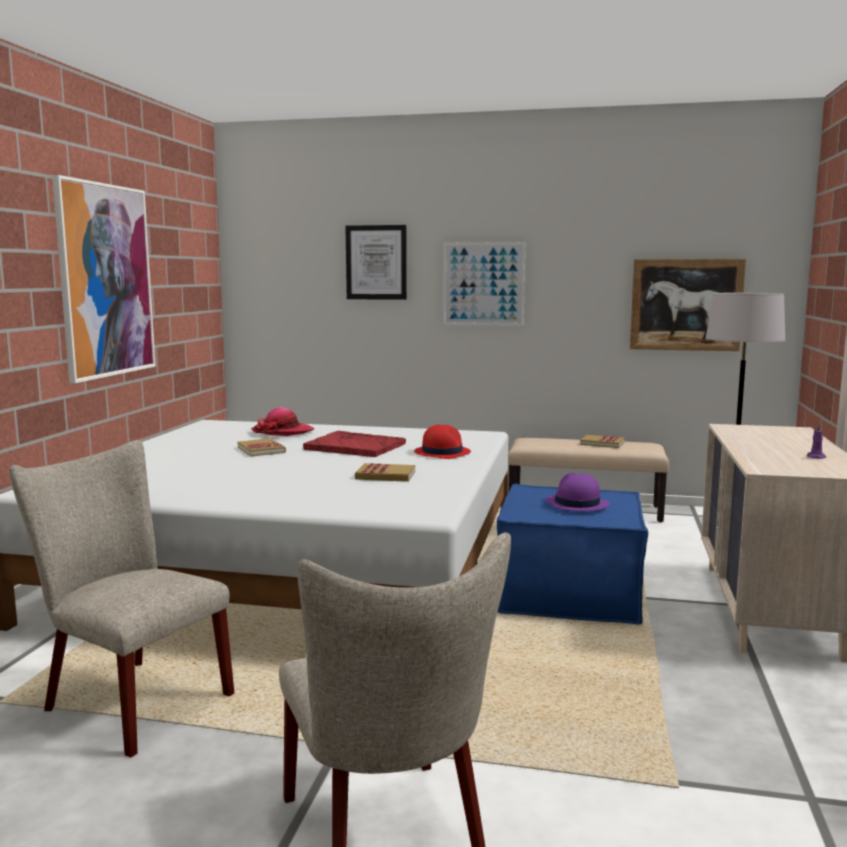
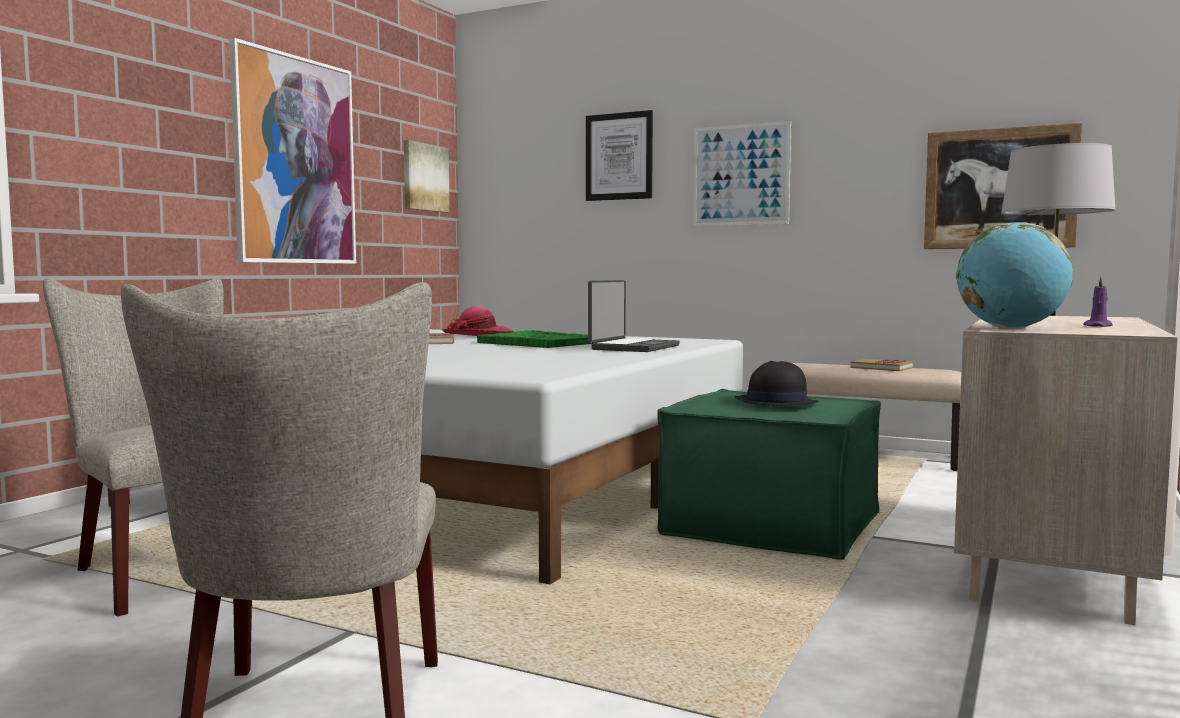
camera: 15 degrees right, 5 degrees down
(198, 277) = (424, 177): none -> picture
(354, 446) = (538, 342): red tray -> green tray
(385, 475) = (535, 356): book -> none
(442, 452) = (633, 347): red hat -> laptop
(569, 592) = (771, 524): blue ottoman -> green ottoman
(576, 504) = (775, 402): purple hat -> black hat
(770, 467) = (1011, 328): none -> globe

